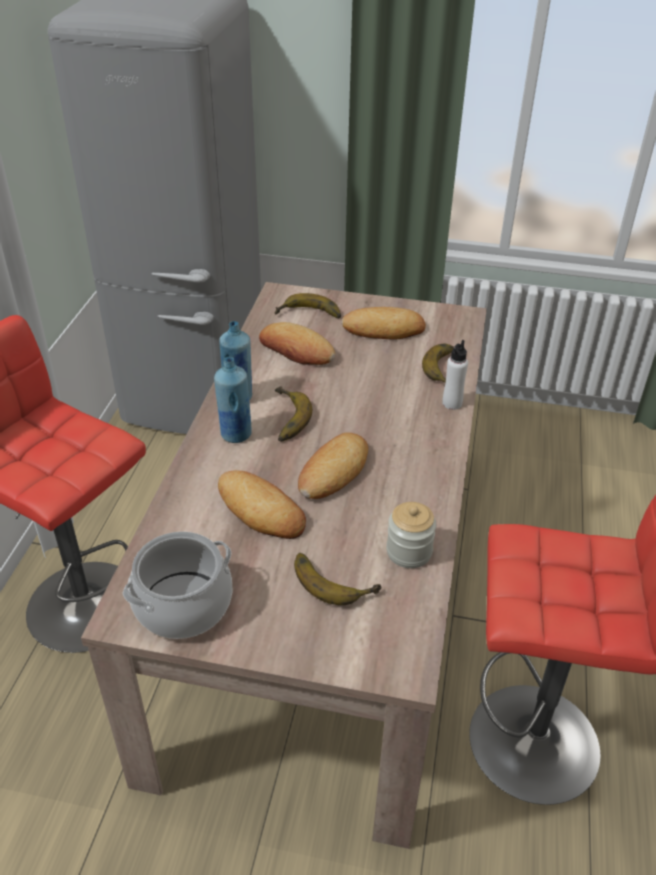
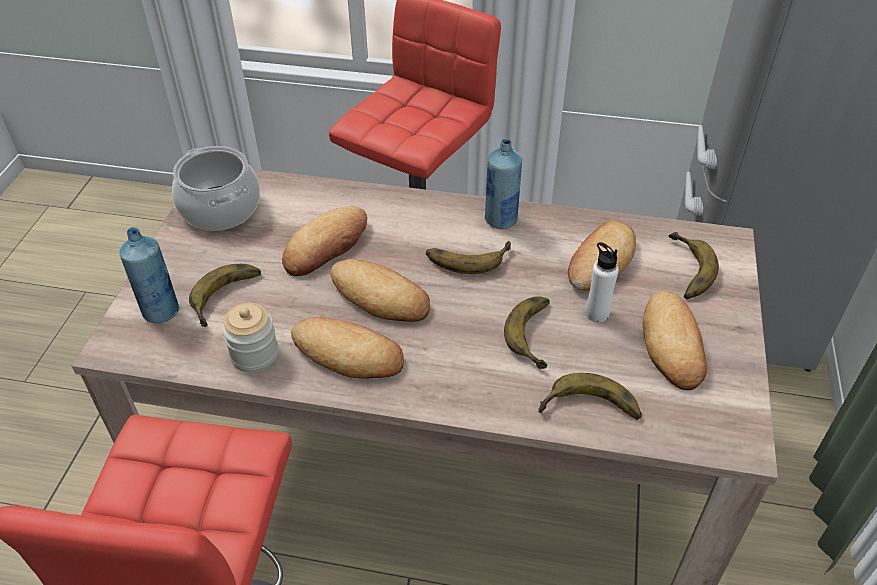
camera: 90 degrees right, 5 degrees up
(235, 434) = (438, 222): blue bottle -> blue bottle (161, 311)
(376, 386) = (539, 334): none -> banana
(403, 489) = (348, 353): none -> bread
(452, 403) = (511, 410): white bottle -> white bottle (597, 313)

